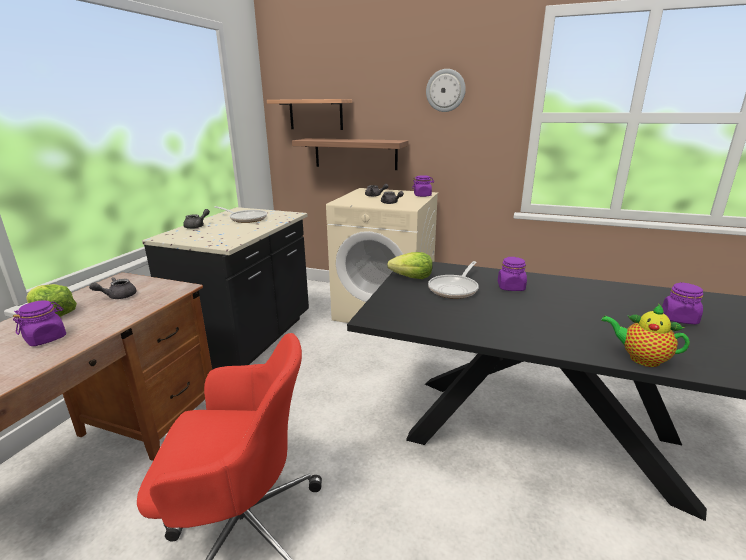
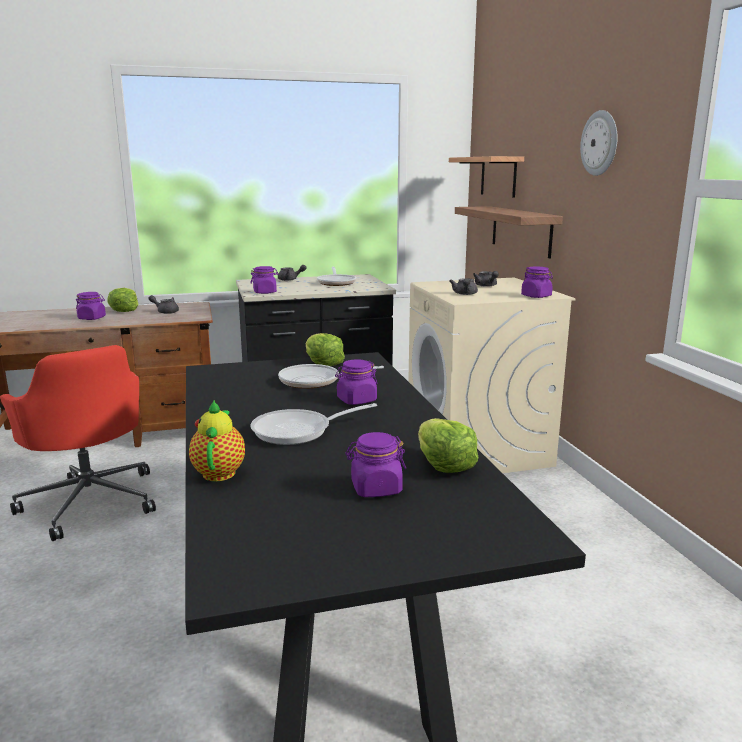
camera: 55 degrees right, 5 degrees down
(230, 241) = (265, 292): none -> purple jar
(565, 317) = (299, 431): none -> frying pan
(643, 294) = (444, 464): none -> lettuce

